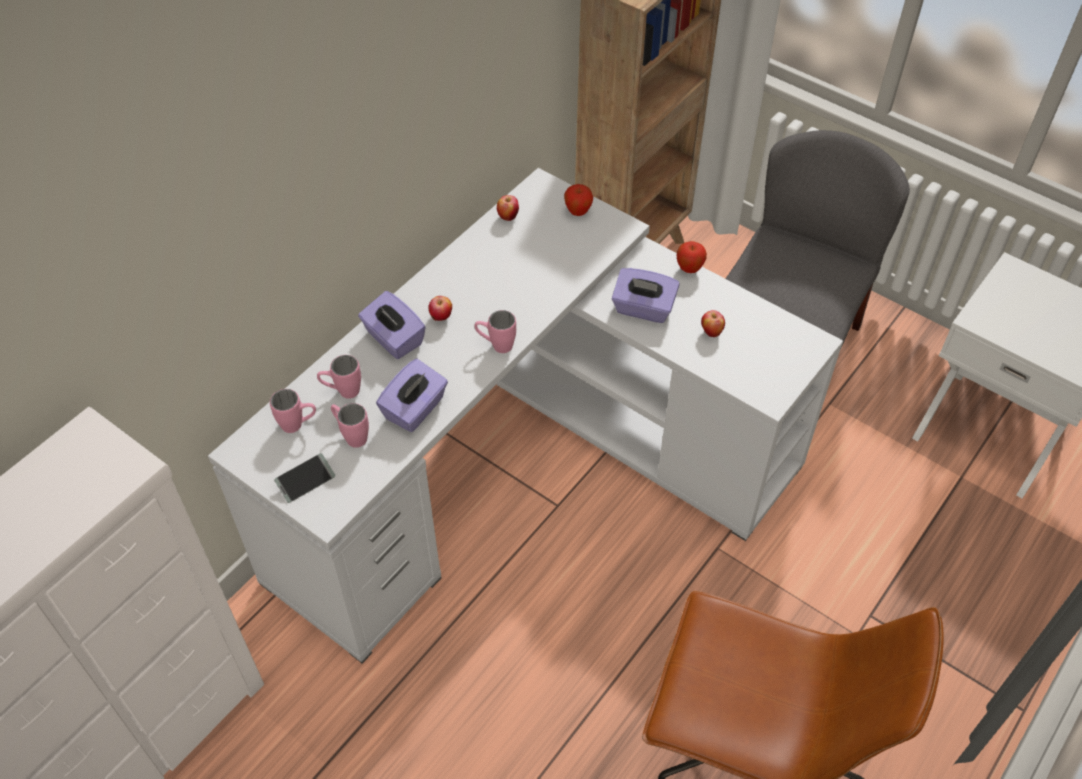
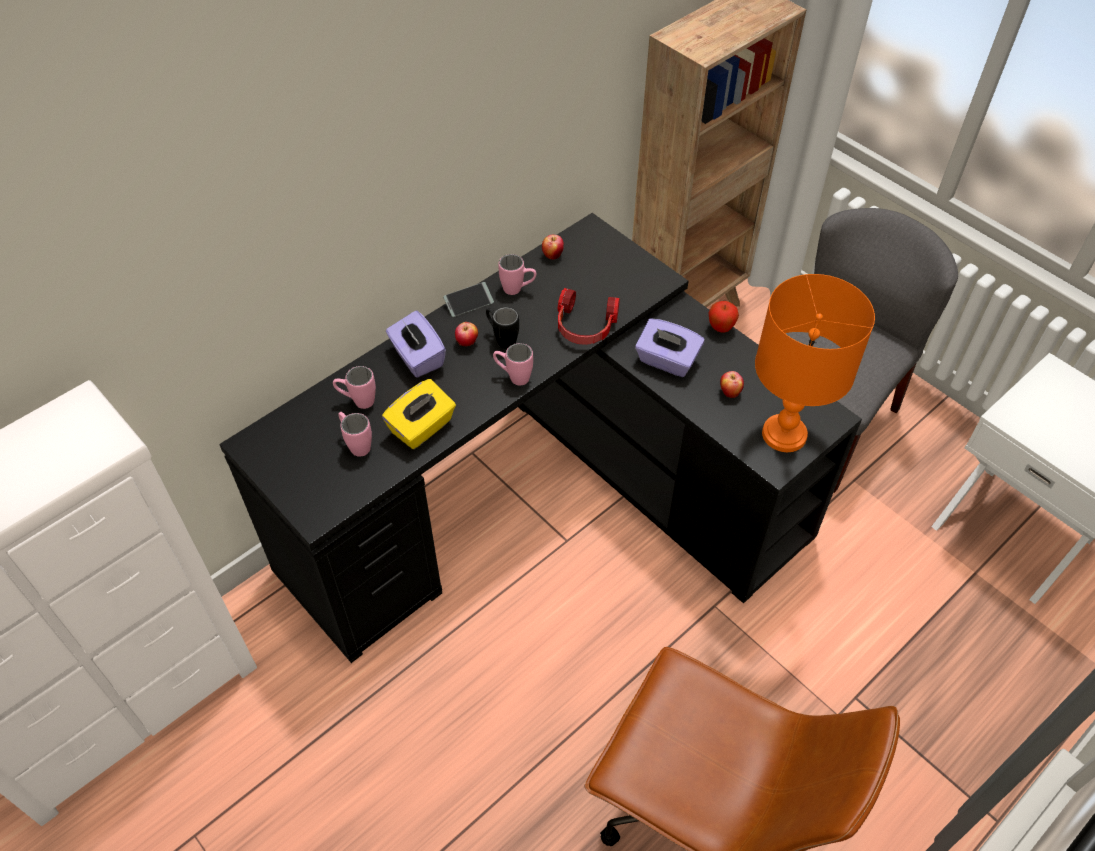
camera: 10 degrees right, 0 degrees up
(298, 425) = (309, 427): pink mug -> pink mug (518, 289)
(306, 481) = (303, 482): phone -> phone (469, 303)
(415, 409) = (422, 428): purple tissue box -> yellow tissue box
(475, 308) = (501, 339): none -> black mug
(529, 463) = (547, 495): white desk -> black desk
(557, 285) = (585, 327): none -> headphones
(578, 212) = (621, 259): apple -> none
(773, 366) = (785, 434): none -> orange table lamp

